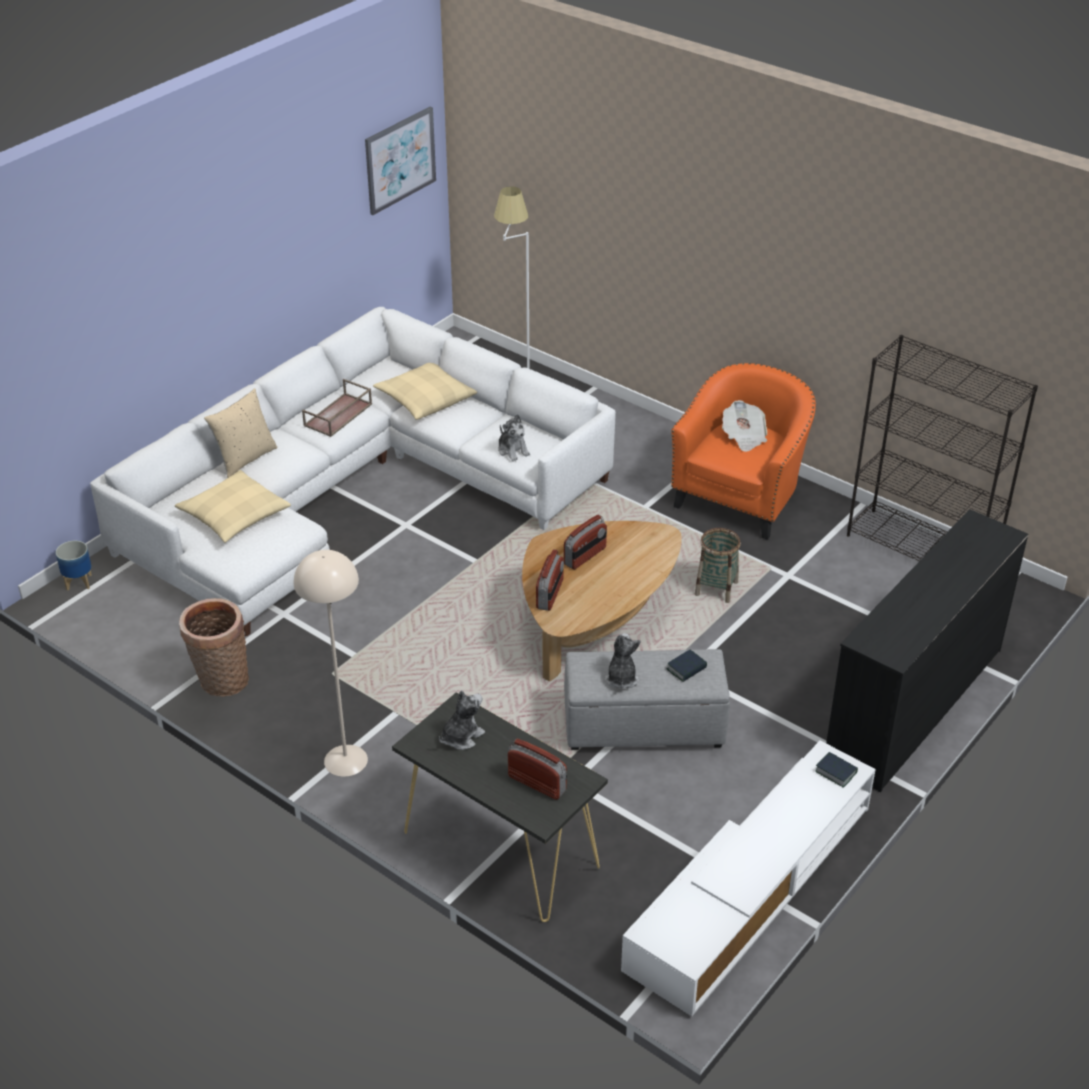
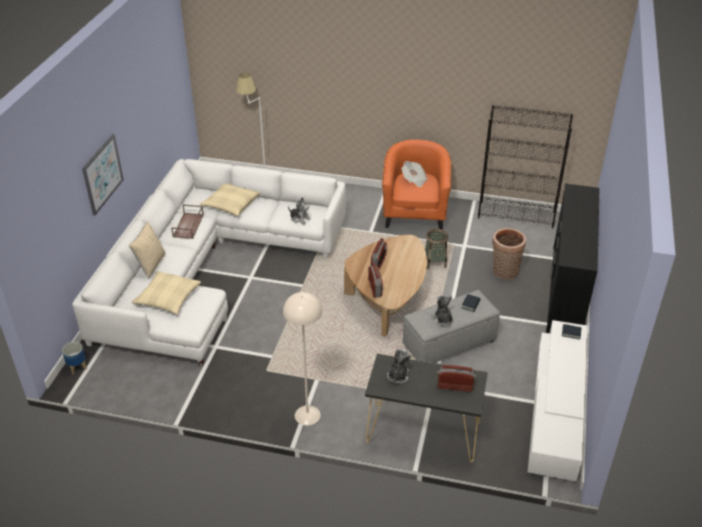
camera: 25 degrees left, 0 degrees up
(221, 681) = (205, 396): basket -> basket (504, 273)
(400, 160) = (172, 71): picture -> picture (102, 174)

